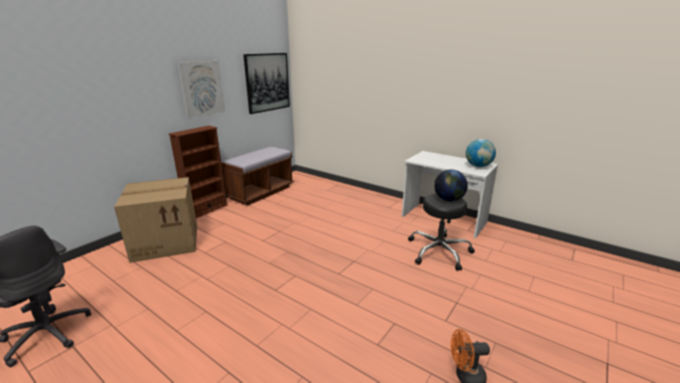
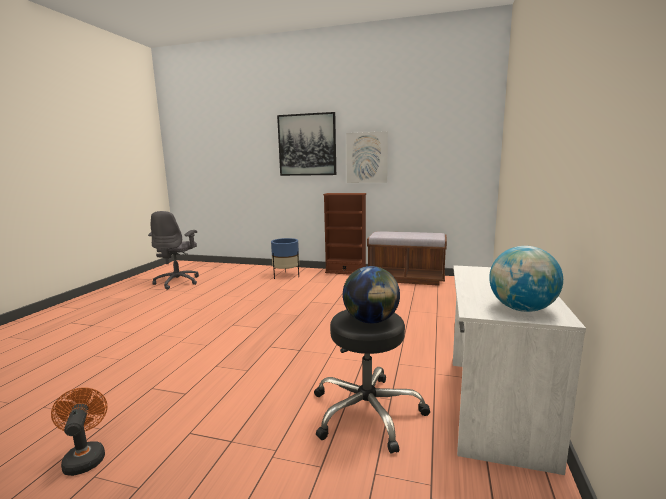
camera: 70 degrees right, 10 degrees down
(167, 241) = (286, 276): cardboard box -> blue planter
(267, 82) = (455, 157): picture -> picture (307, 145)

